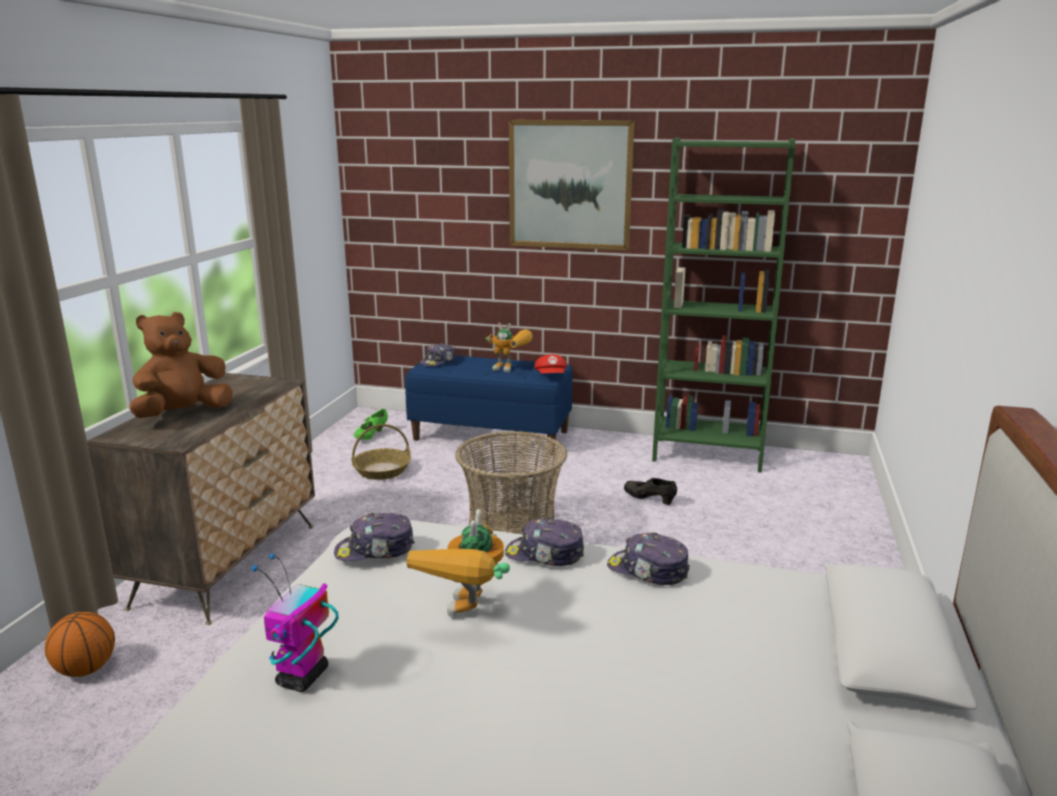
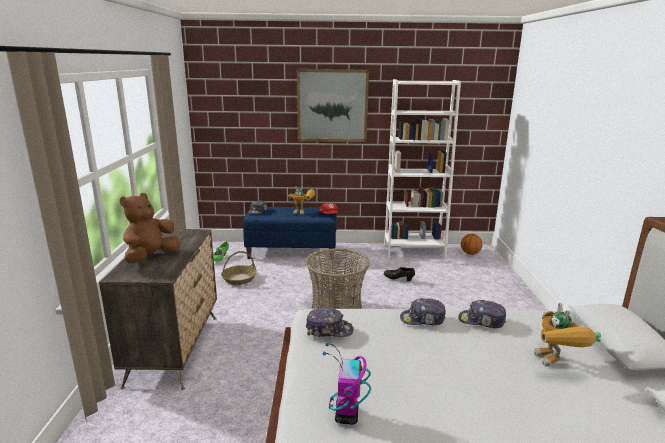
camera: 15 degrees left, 0 degrees up
(86, 669) = (115, 433): basketball -> basketball (470, 253)
(375, 550) = (329, 330): cap -> cap turned 150 degrees counterclockwise
(469, 617) = (414, 362): toy robot -> toy robot (556, 365)
(707, 454) = (414, 251): green bookcase -> white bookcase

